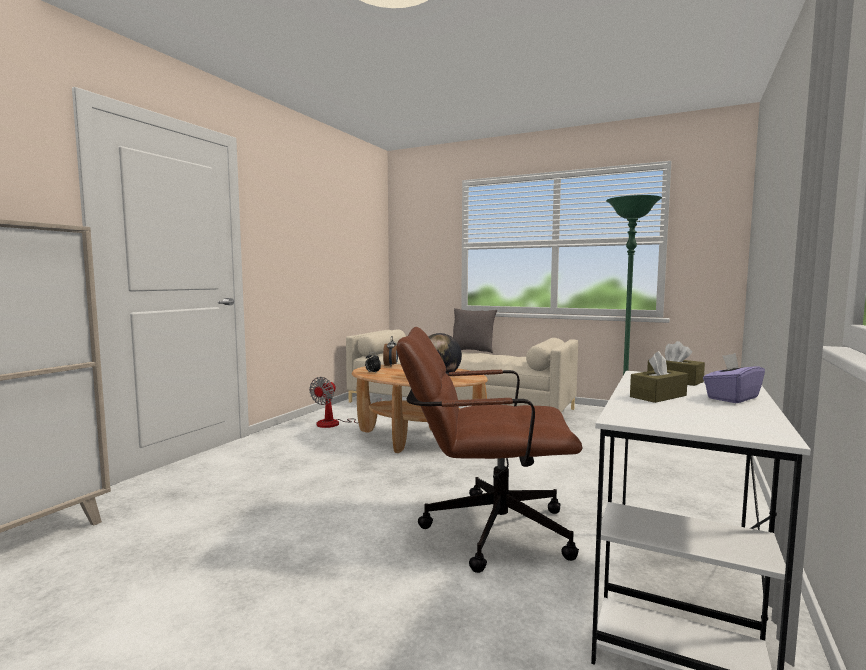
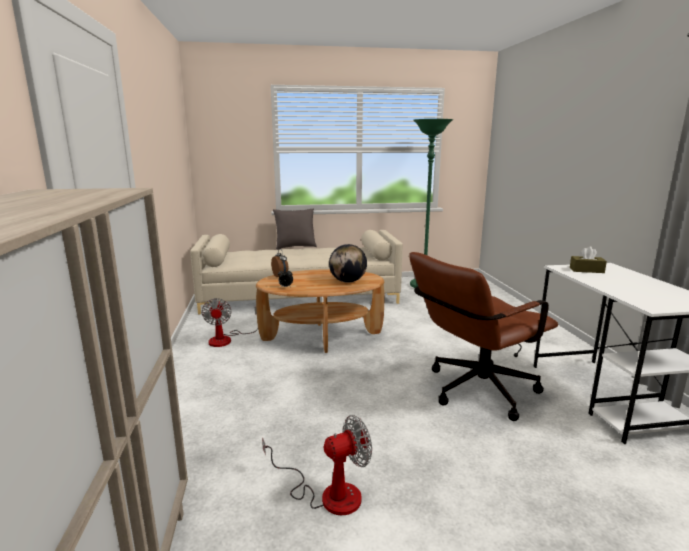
camera: 35 degrees left, 10 degrees up
(195, 552) = (328, 494): none -> fan
(658, 396) = (616, 285): brown tissue box -> none
(731, 398) = (640, 280): purple tissue box -> none

